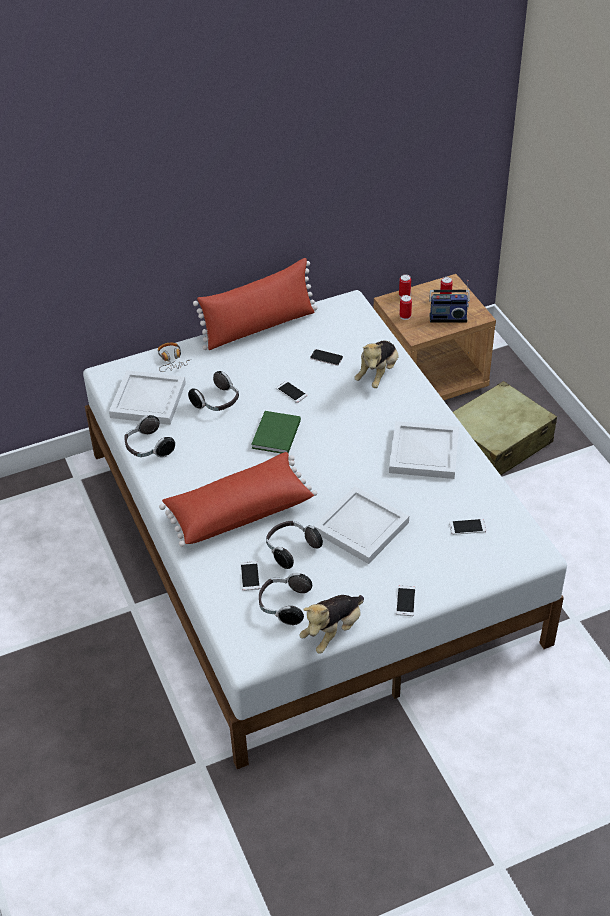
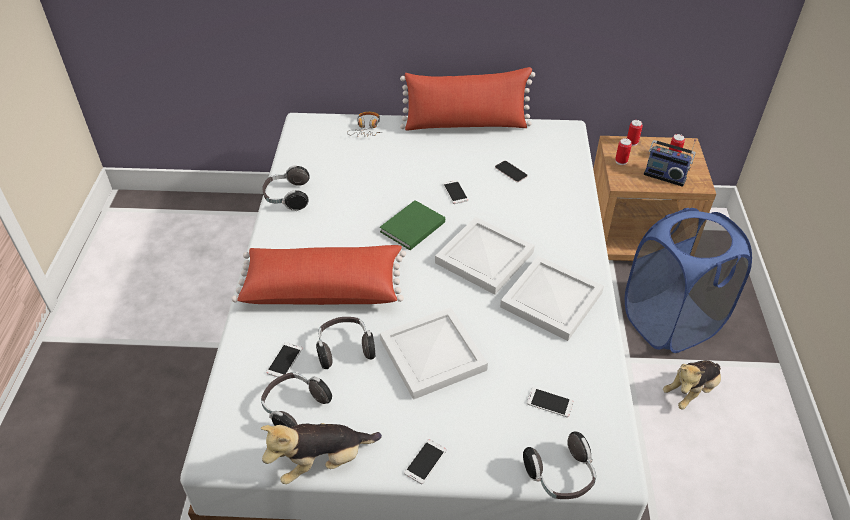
camera: 25 degrees right, 0 degrees up
(147, 400) = (318, 156): white tray -> white tray (482, 258)
(217, 402) = (379, 178): headphones -> headphones (561, 476)
(378, 374) = (552, 204): plush toy -> plush toy (691, 391)
(496, 443) = (670, 322): beige suitcase -> blue laundry basket

